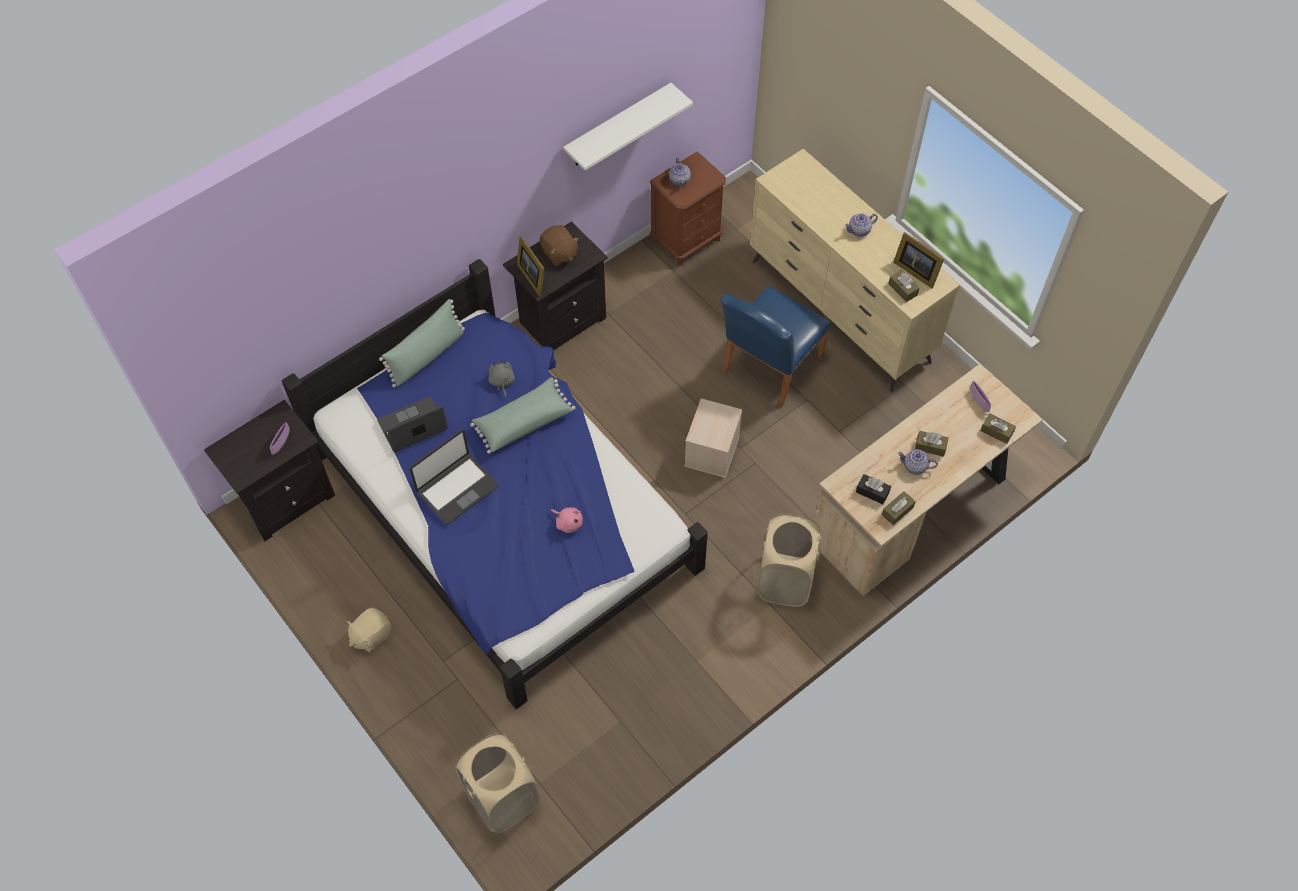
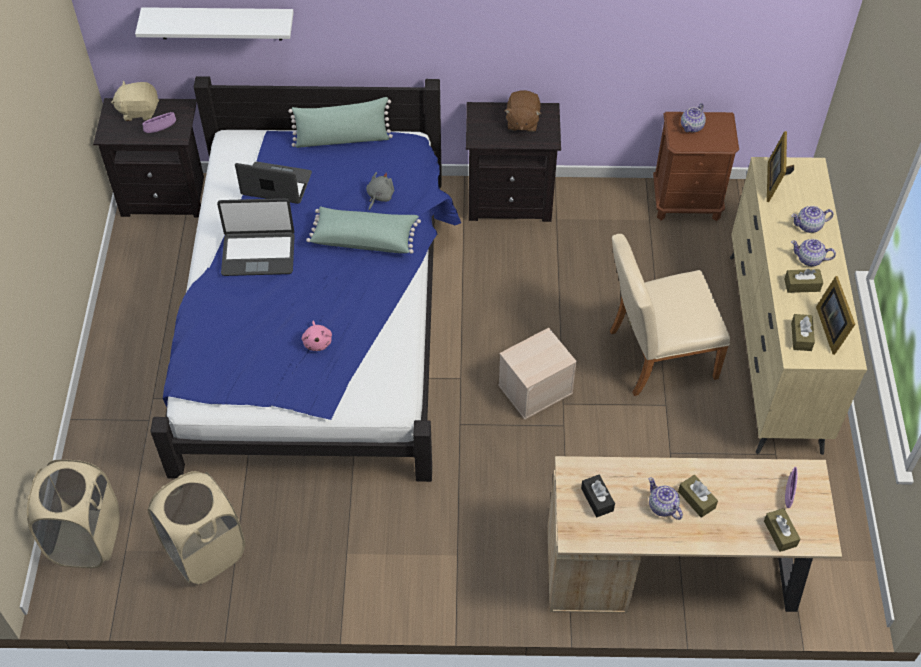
camera: 40 degrees right, 5 degrees down
(371, 635) = (122, 339): beige plush toy -> beige plush toy (139, 111)
(533, 276) = (482, 126): picture frame -> picture frame (775, 181)
(618, 126) = (638, 26): white shelf -> white shelf (220, 23)
(768, 369) = (655, 355): blue chair -> beige chair
(784, 580) = (491, 544): beige laundry basket -> beige laundry basket (205, 551)
(838, 206) = (809, 226): none -> teapot
(897, 511) = (604, 533): brown tissue box -> brown tissue box (802, 285)

